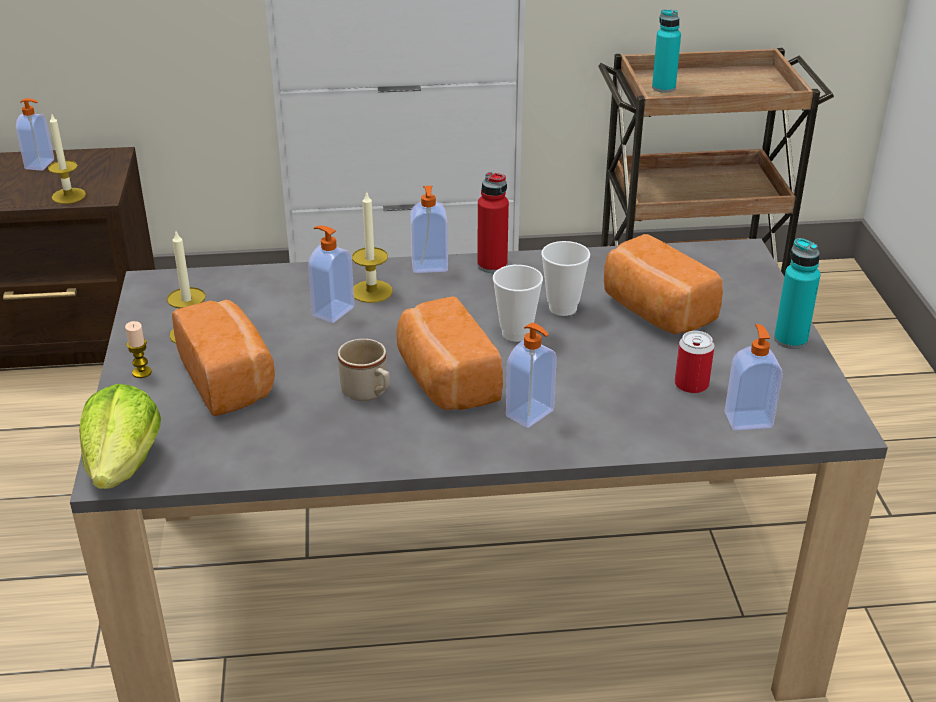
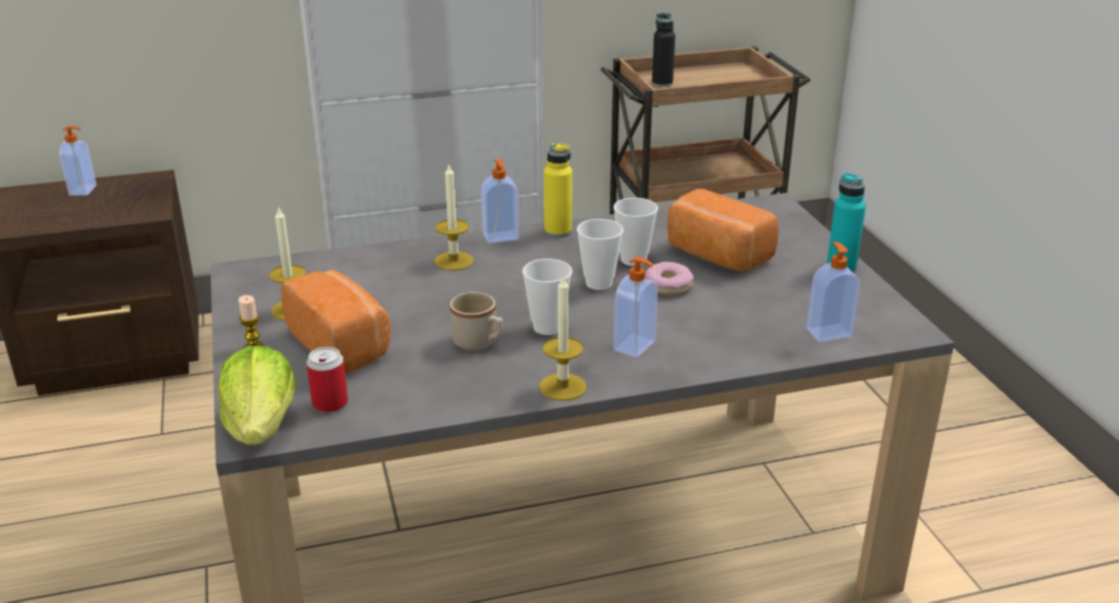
camera: 10 degrees left, 5 degrees down
(68, 196) = (119, 215): candle -> candle (562, 387)
(332, 311) = (422, 280): soap dispenser -> none
(445, 381) = (547, 327): bread -> cup
(492, 265) = (558, 231): red bottle -> yellow bottle
(590, 344) = (668, 286): none -> donut
(663, 88) = (662, 84): turquoise bottle -> black bottle
(691, 385) = (769, 310): can -> can (330, 404)

